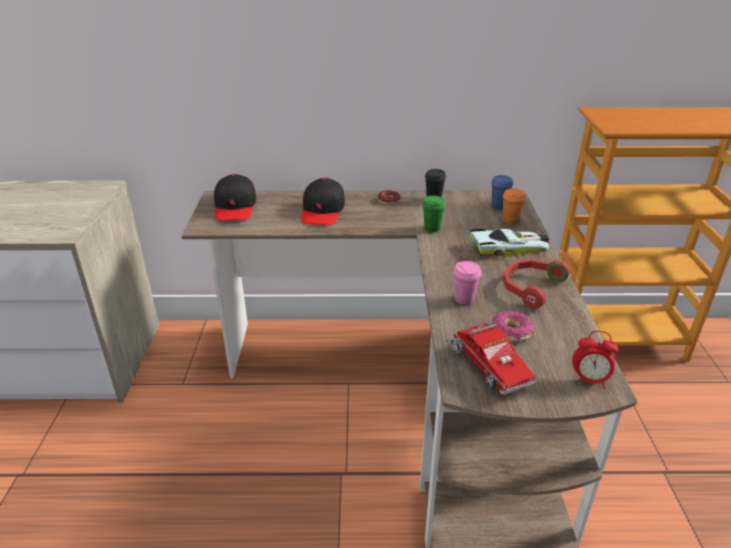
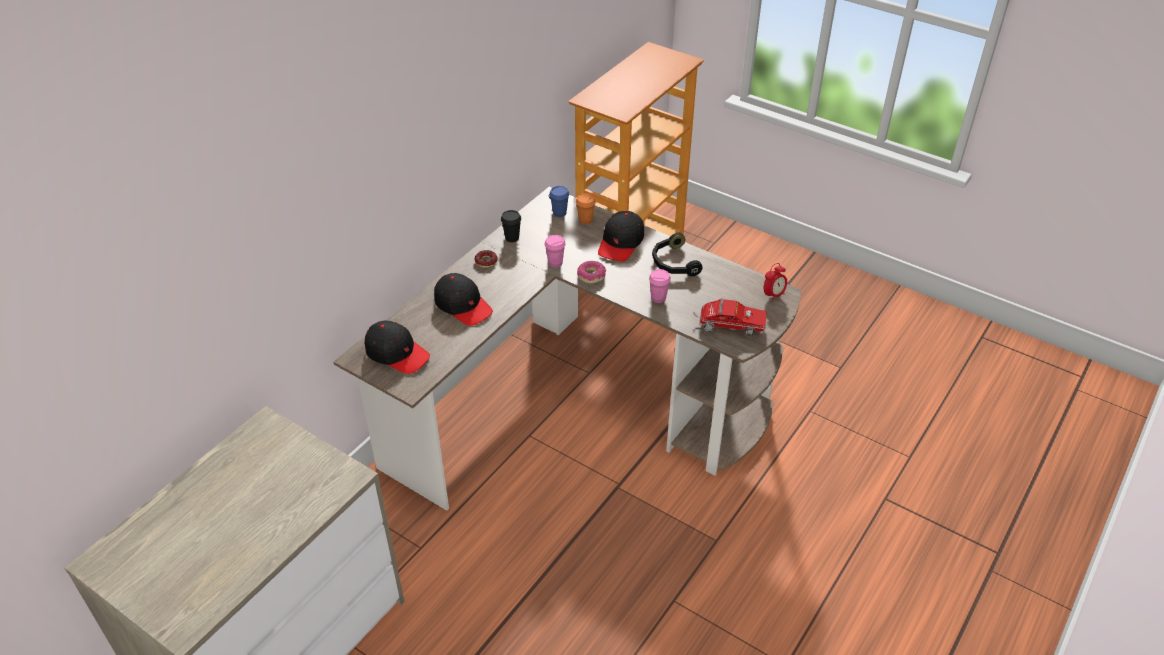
camera: 55 degrees left, 10 degrees up
(432, 228) = (555, 263): green cup -> pink cup
(510, 248) = (621, 243): toy car -> black cap
(511, 332) = (708, 298): donut -> donut (591, 276)
(530, 287) = (673, 263): red headphones -> black headphones

